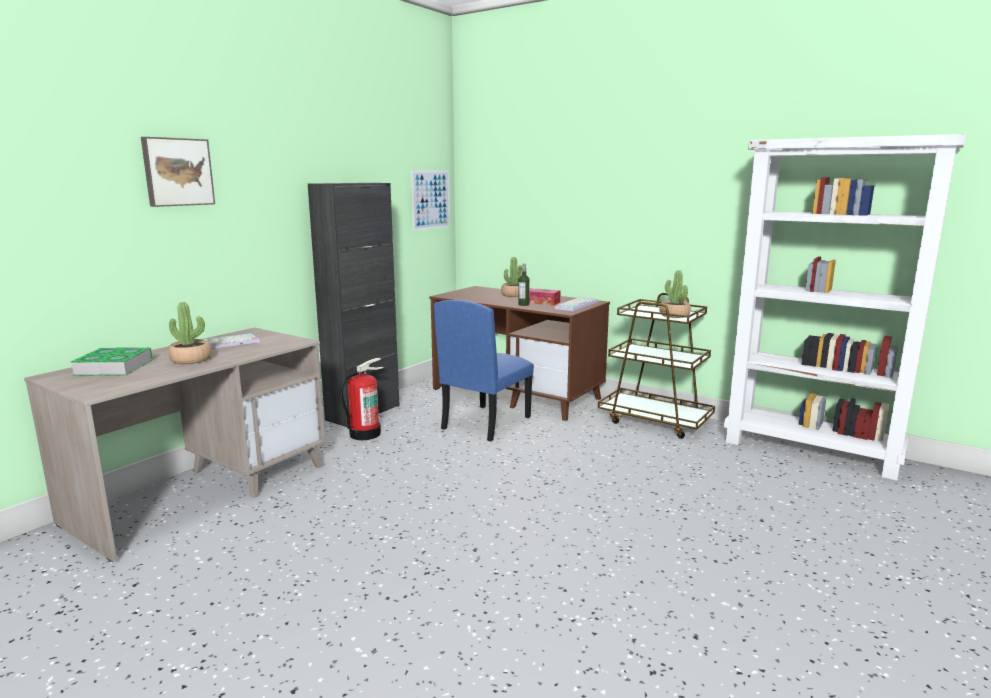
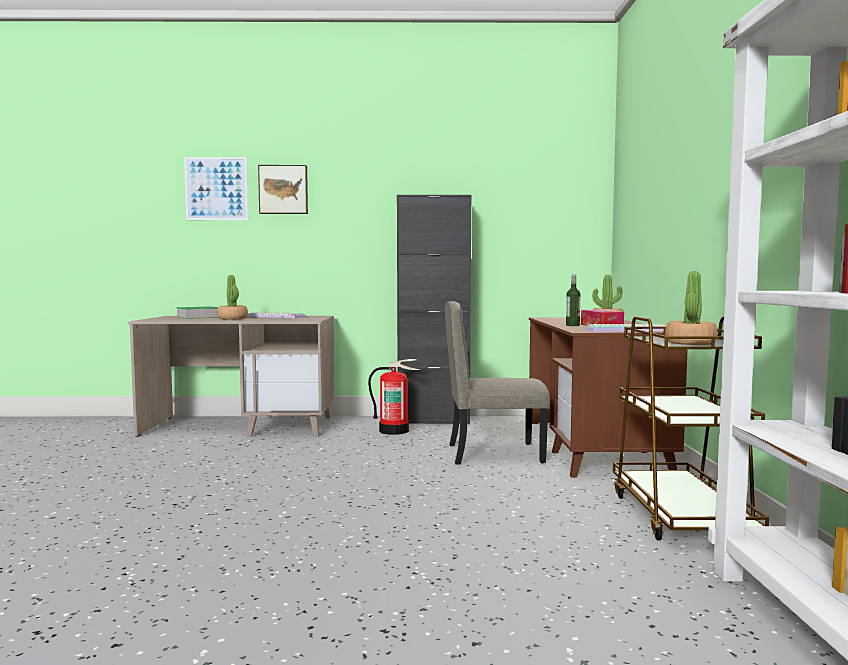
camera: 55 degrees right, 10 degrees down
(431, 199) = (569, 219): picture -> picture (216, 188)
(485, 422) = (494, 453): blue chair -> beige chair

